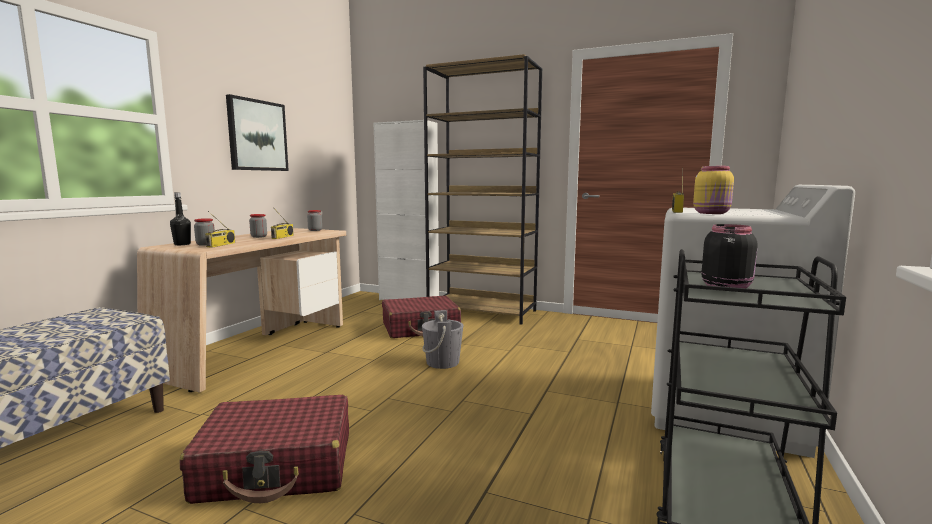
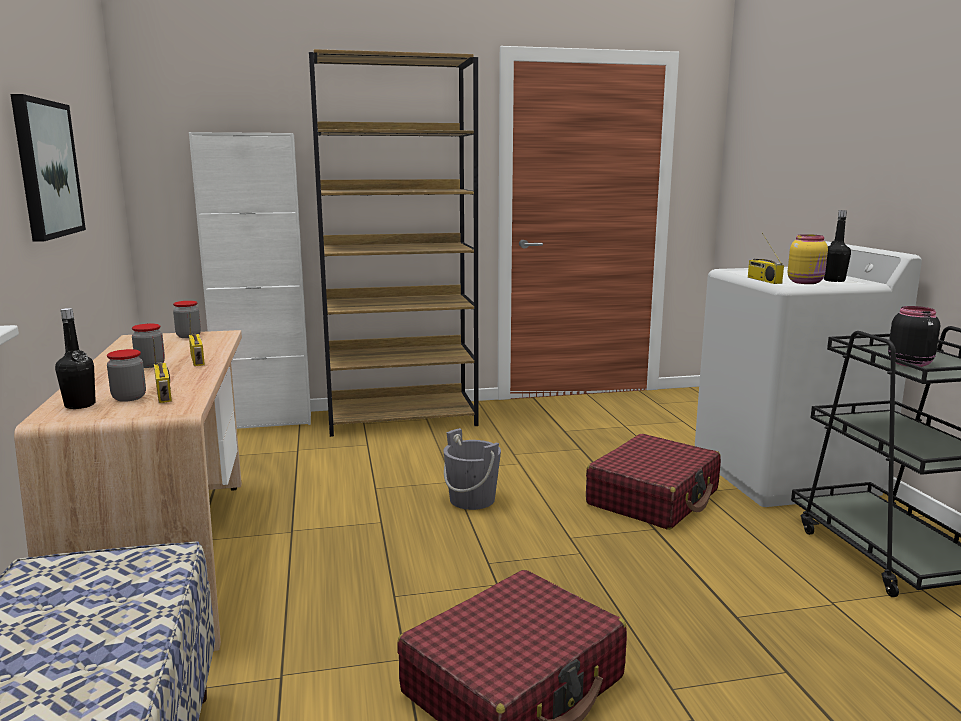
camera: 35 degrees left, 5 degrees up
(421, 328) = (362, 461): red suitcase -> red suitcase (653, 497)
(753, 214) = (834, 280): none -> black bottle

